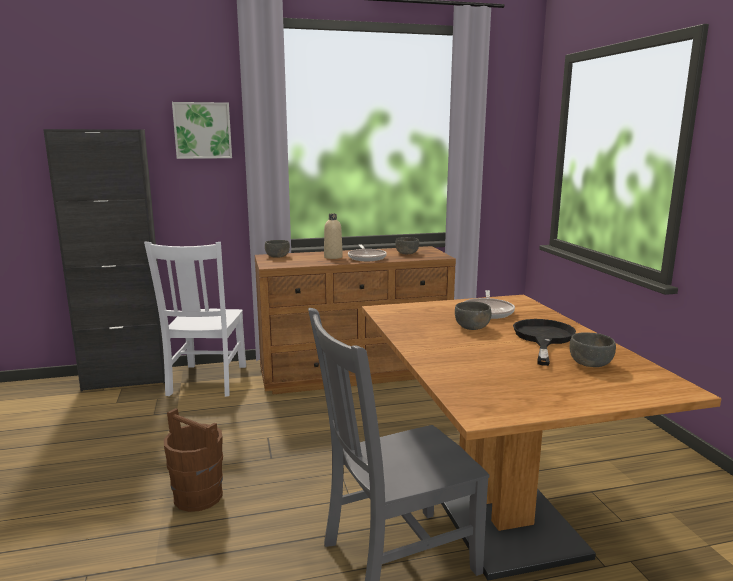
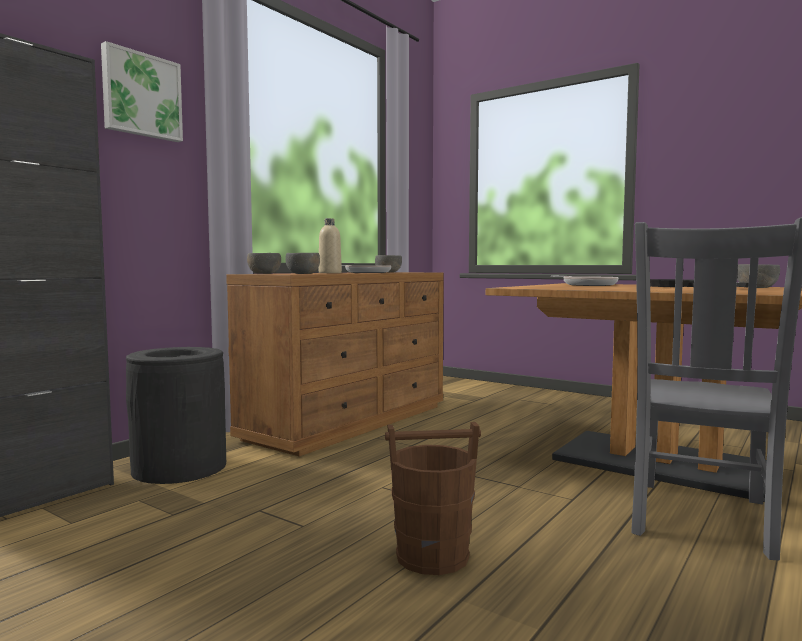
camera: 40 degrees left, 10 degrees down
(206, 381) = (179, 468): white chair -> black trash can
(472, 327) = (619, 287): grey bowl -> grey bowl (303, 273)

